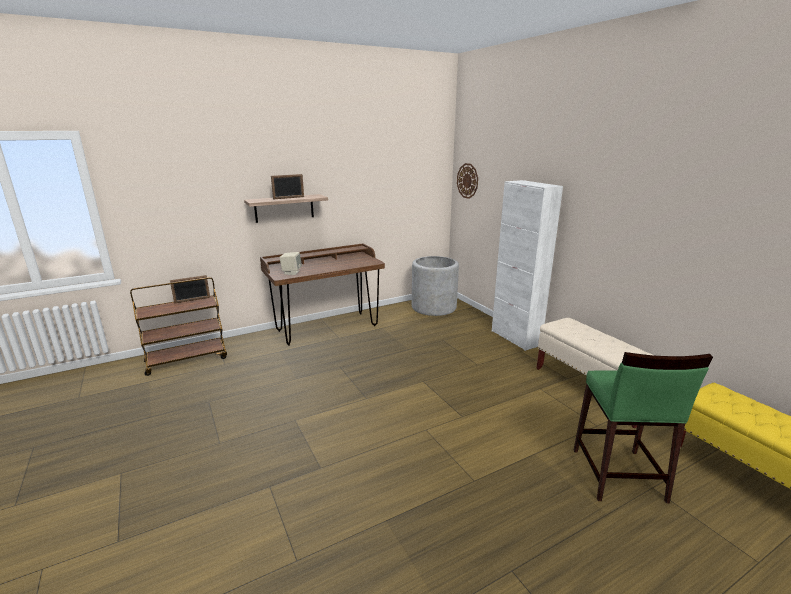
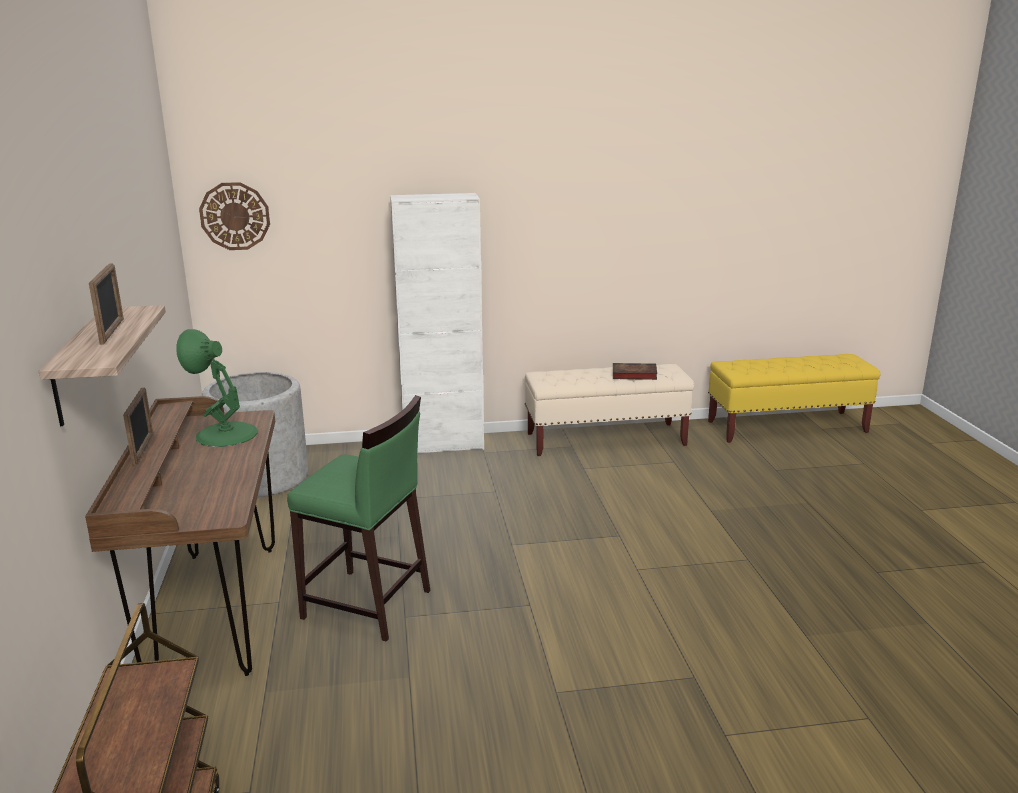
camera: 70 degrees left, 0 degrees up
(192, 300) = (108, 703): picture frame -> picture frame (143, 449)
(291, 272) = (211, 502): beige speaker -> none
(353, 262) = (225, 434): none -> green table lamp
(617, 350) = (633, 374): none -> book
(617, 475) = (756, 479): green stool -> green stool (367, 605)

